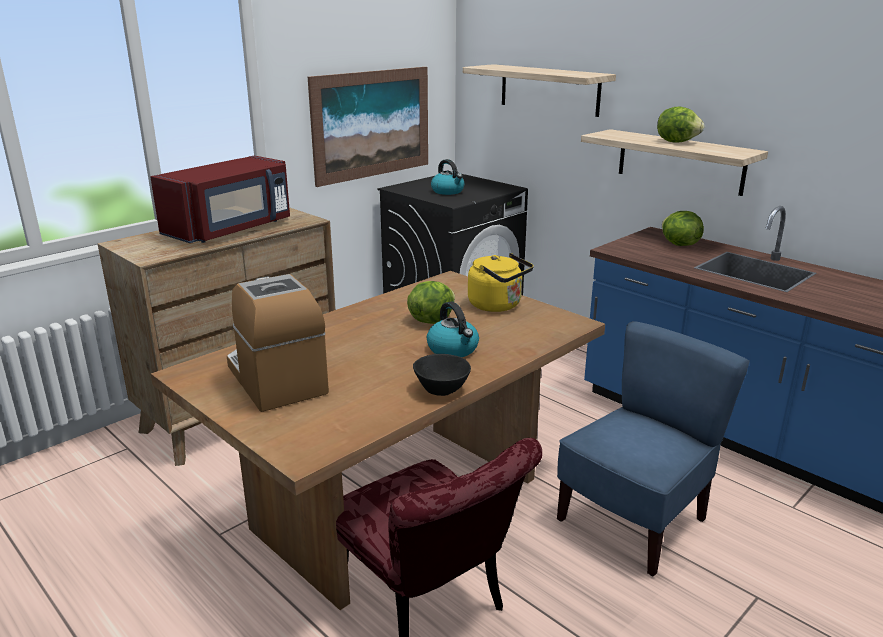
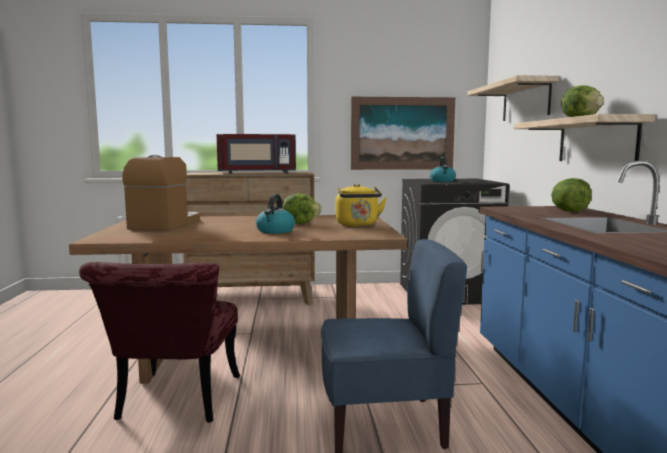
camera: 40 degrees right, 15 degrees down
(442, 391) = (219, 238): black bowl -> none

